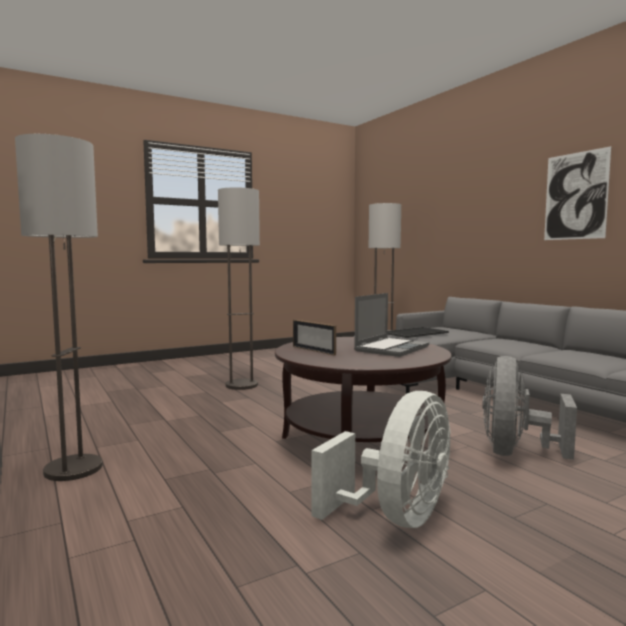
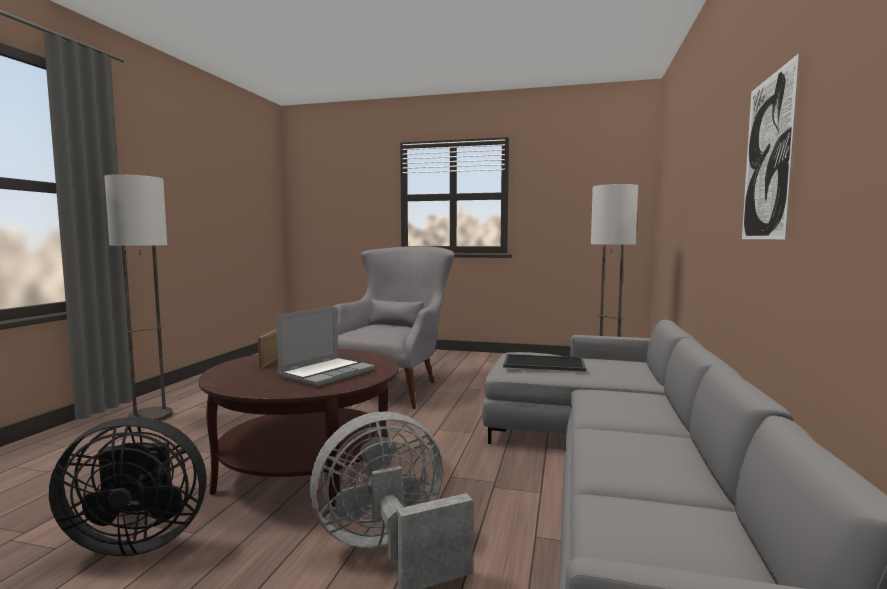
camera: 45 degrees right, 0 degrees up
(241, 385) = (394, 385): floor lamp -> grey armchair
(391, 348) = (327, 373): laptop -> laptop turned 45 degrees counterclockwise
(396, 517) = (137, 541): white fan -> black fan

